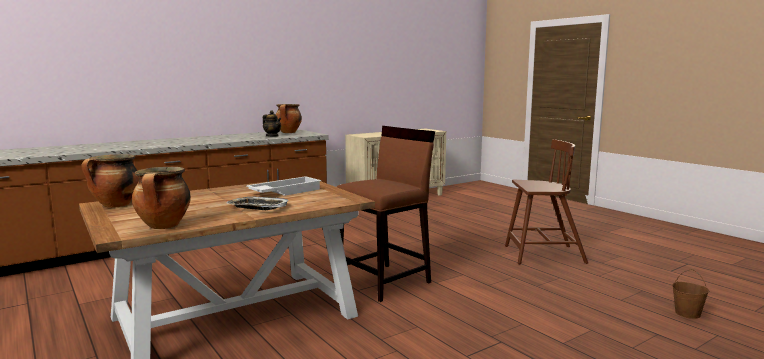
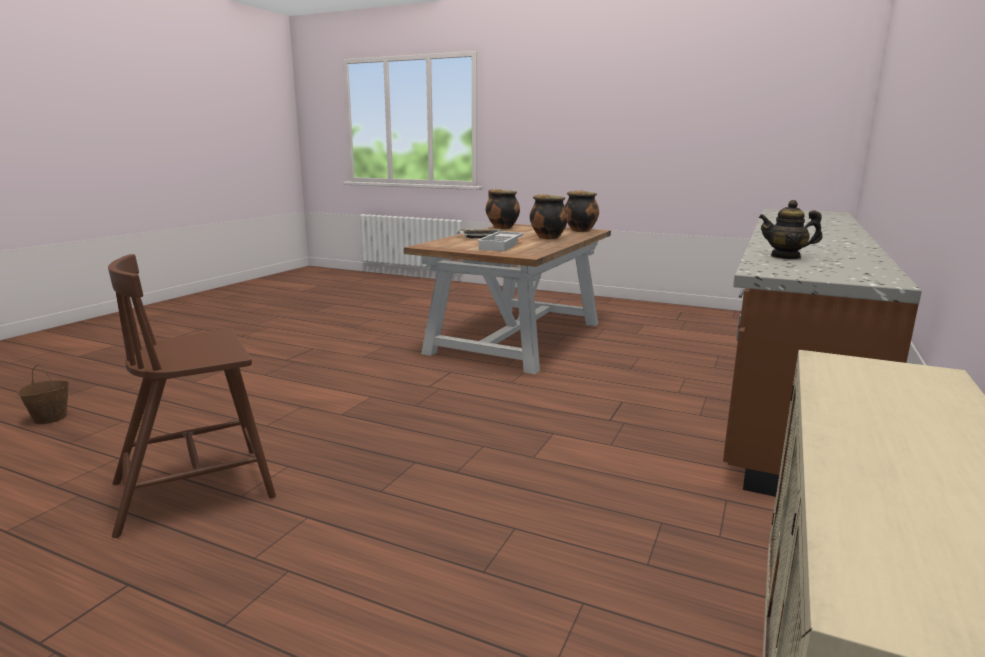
camera: 150 degrees right, 5 degrees up
(288, 132) = (835, 270): cooking pot -> cooking pot (547, 238)
(385, 282) = (431, 385): brown stool -> none

